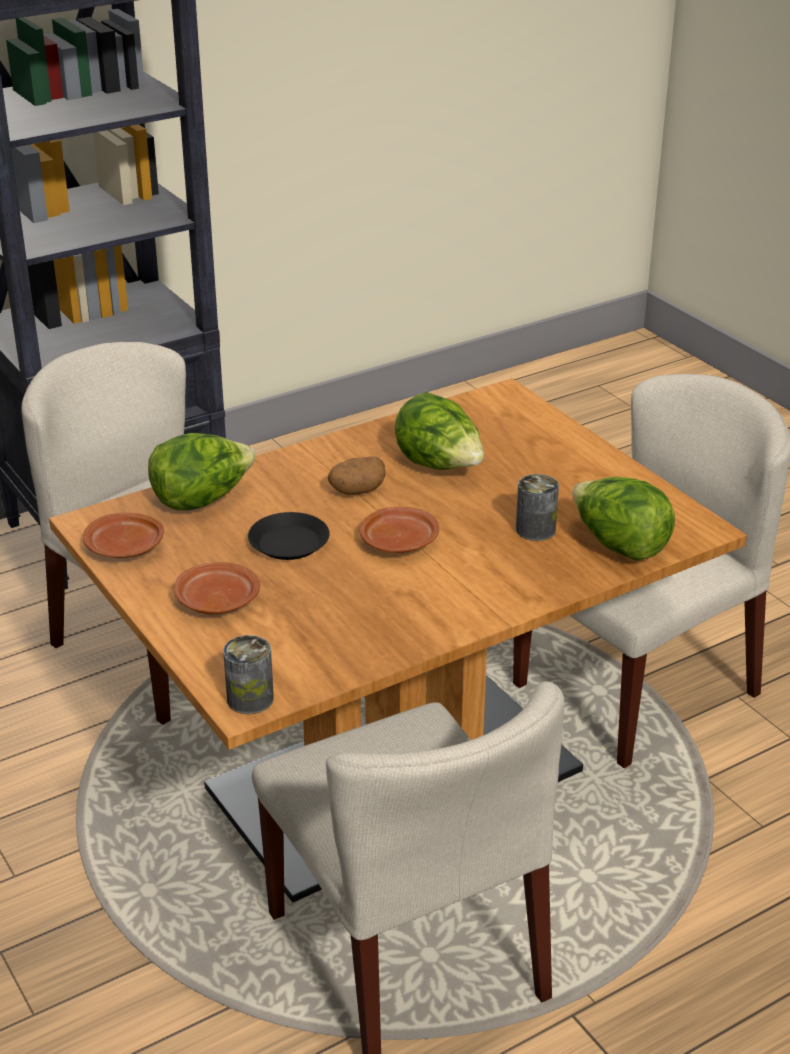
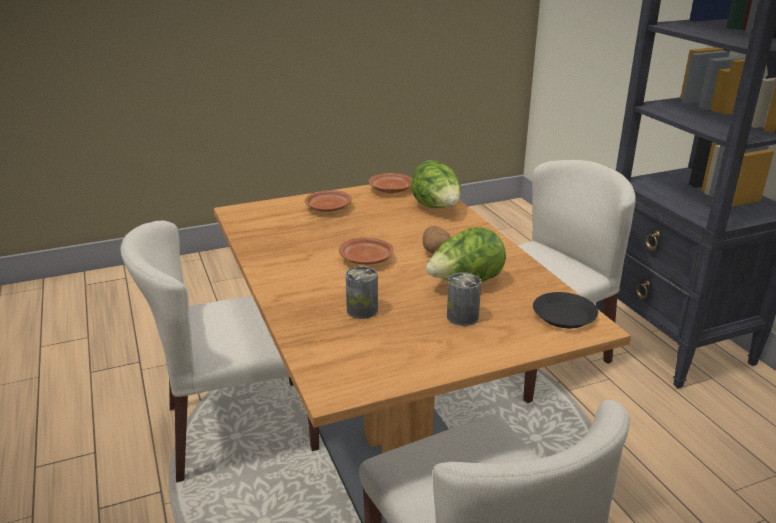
camera: 100 degrees right, 5 degrees down
(250, 699) = (238, 212): can -> can (462, 317)
(288, 543) = (379, 228): black plate -> black plate (564, 315)
(618, 546) = (324, 343): lettuce -> none

